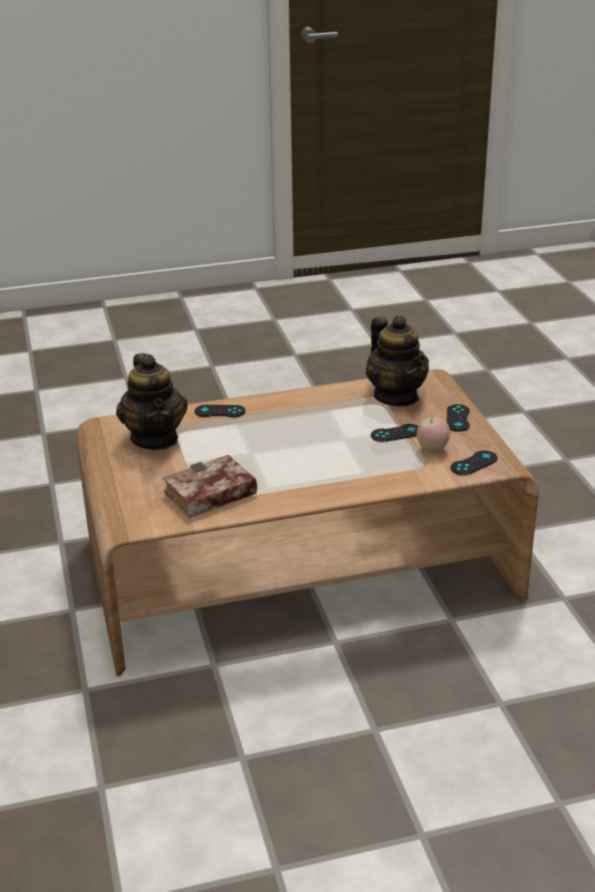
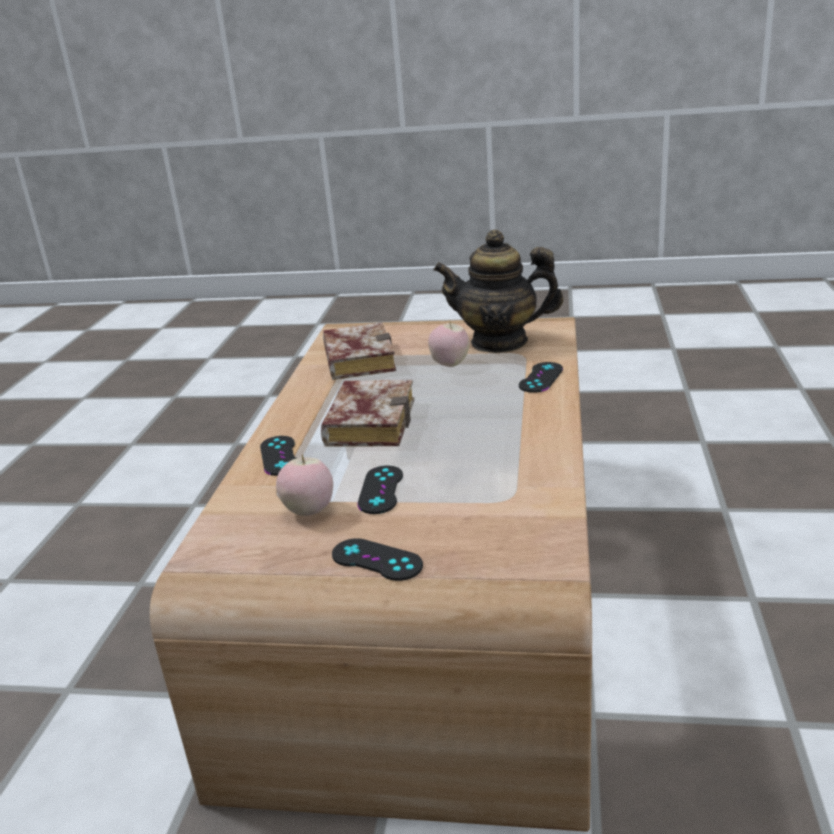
camera: 115 degrees right, 5 degrees down
(207, 450) = (450, 364): none -> apple
(316, 460) = (368, 421): none -> book
(396, 396) = (497, 514): teapot -> none
(474, 463) = (235, 539): black game controller -> black game controller (279, 456)

